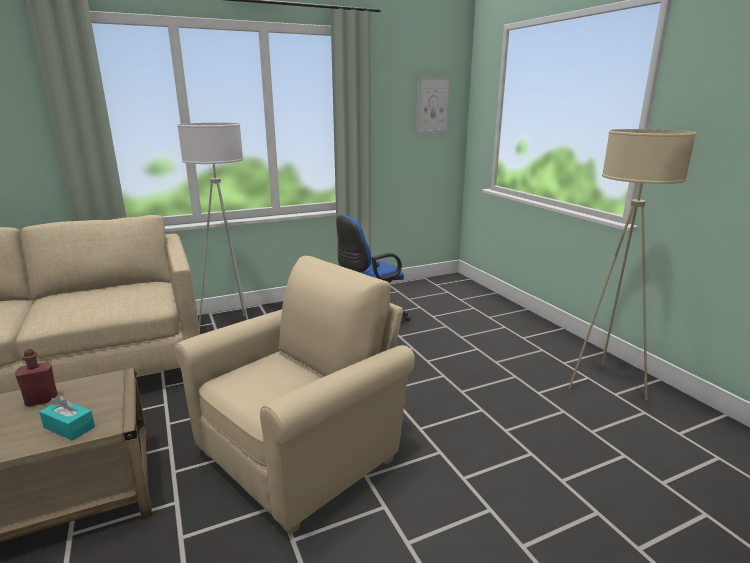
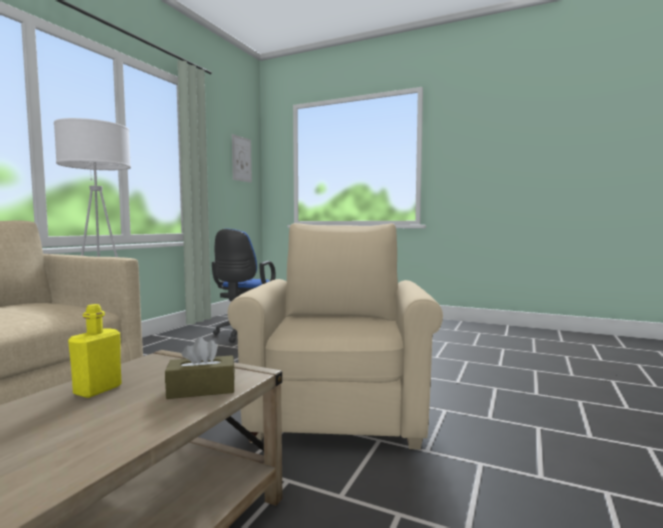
camera: 40 degrees left, 15 degrees down
(42, 400) = (98, 390): red bottle -> yellow bottle
(69, 427) = (201, 389): turquoise tissue box -> brown tissue box
(604, 384) = (443, 328): beige floor lamp -> none

